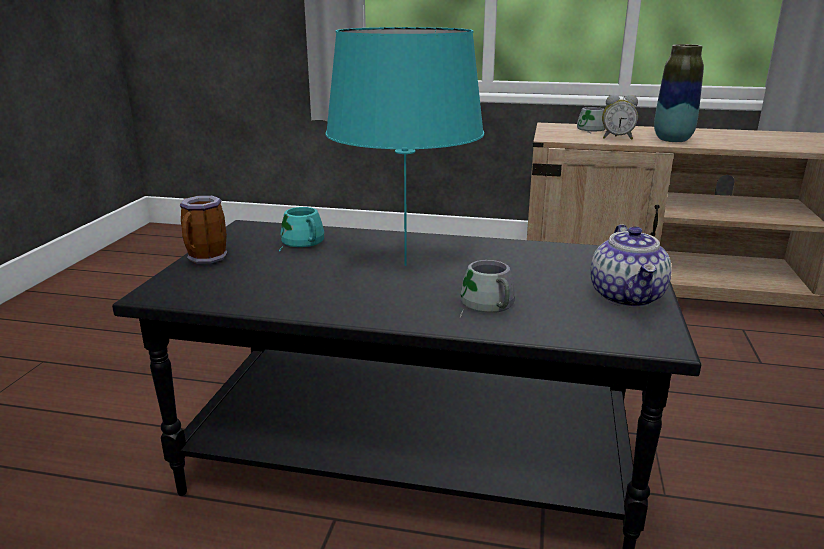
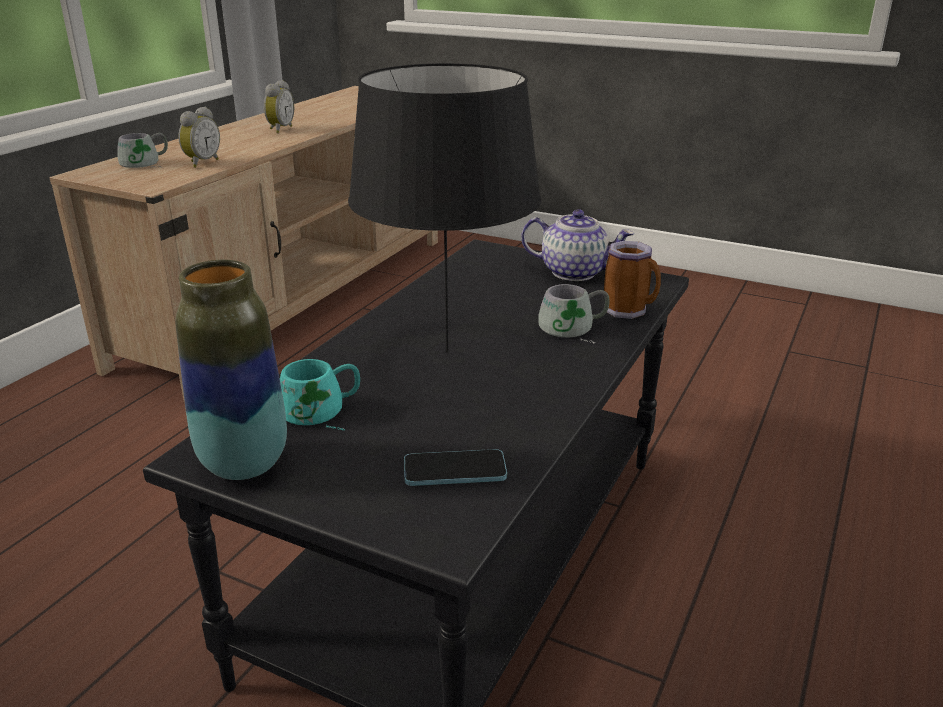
camera: 75 degrees left, 5 degrees up
(206, 259) = (332, 494): mug -> mug (629, 311)
(233, 286) = (454, 470): none -> phone
(405, 265) = (446, 352): turquoise table lamp -> black table lamp
(672, 140) = (244, 148): vase -> vase (244, 464)
(741, 140) = (279, 129): none -> alarm clock

